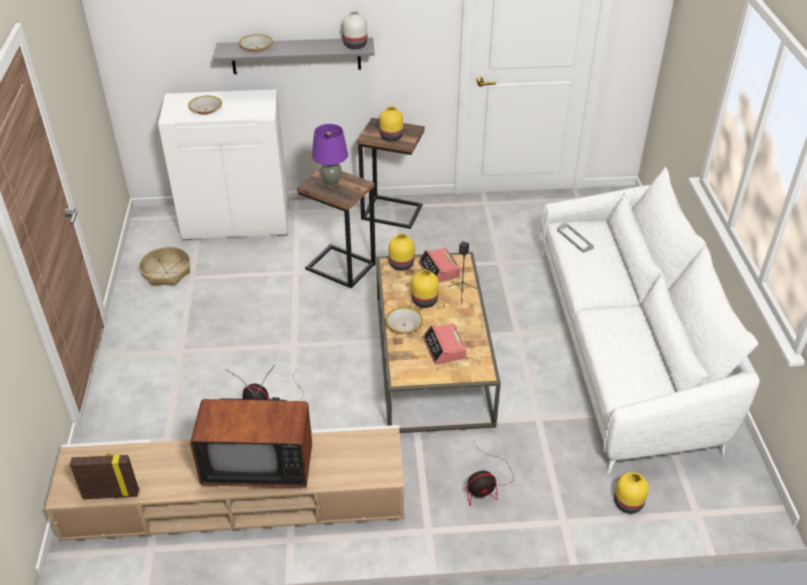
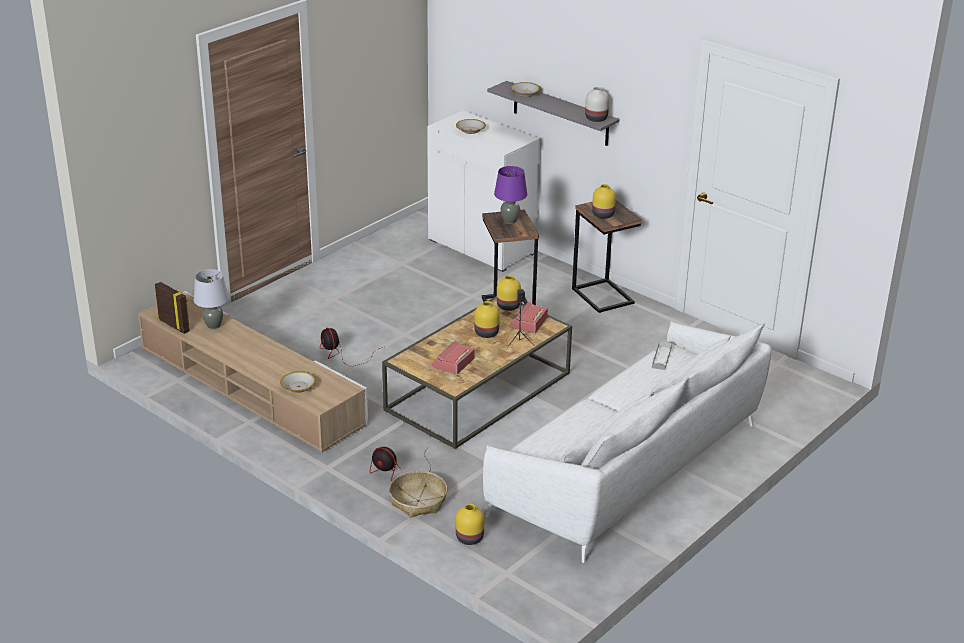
camera: 45 degrees right, 10 degrees down
(155, 464) = (213, 326): none -> grey table lamp
(166, 272) = (391, 253): basket -> basket (418, 501)
(258, 462) = (263, 356): television -> none
(404, 325) = (450, 337): bowl -> bowl (298, 387)

